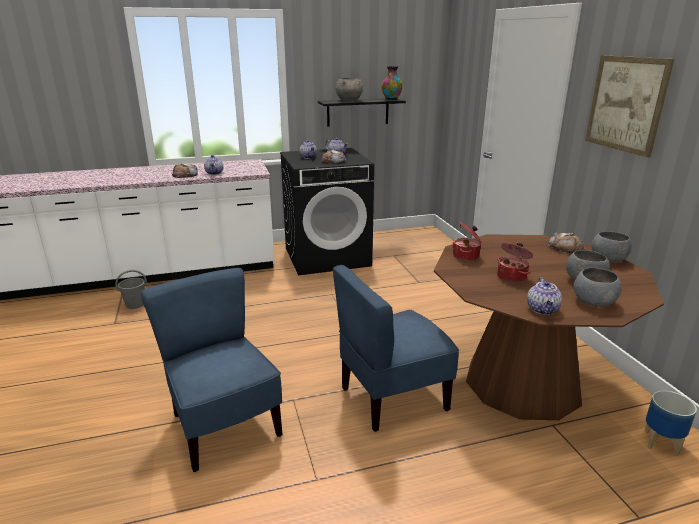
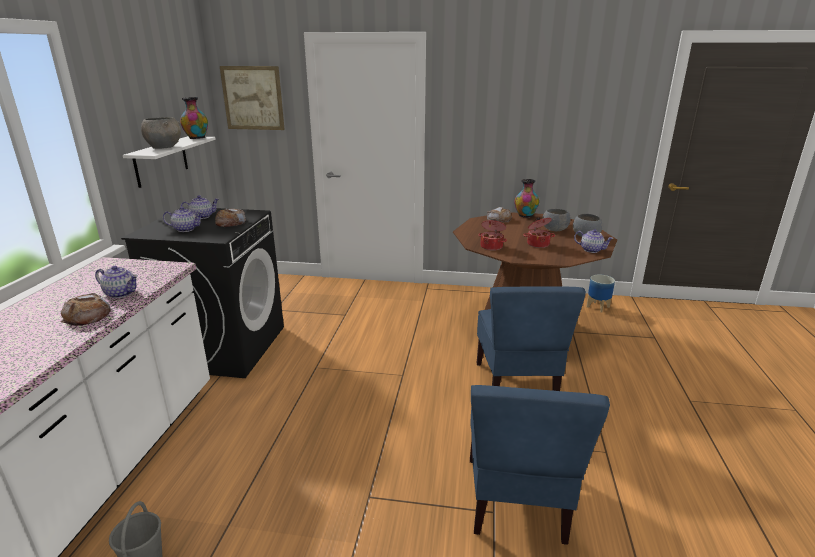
camera: 65 degrees left, 0 degrees up
(224, 426) = (517, 499): blue chair -> blue chair turned 75 degrees counterclockwise
(358, 112) = (161, 161): black shelf -> white shelf
(608, 259) = (525, 216): grey bowl -> vase
(626, 104) = (493, 108): picture -> picture (253, 98)

